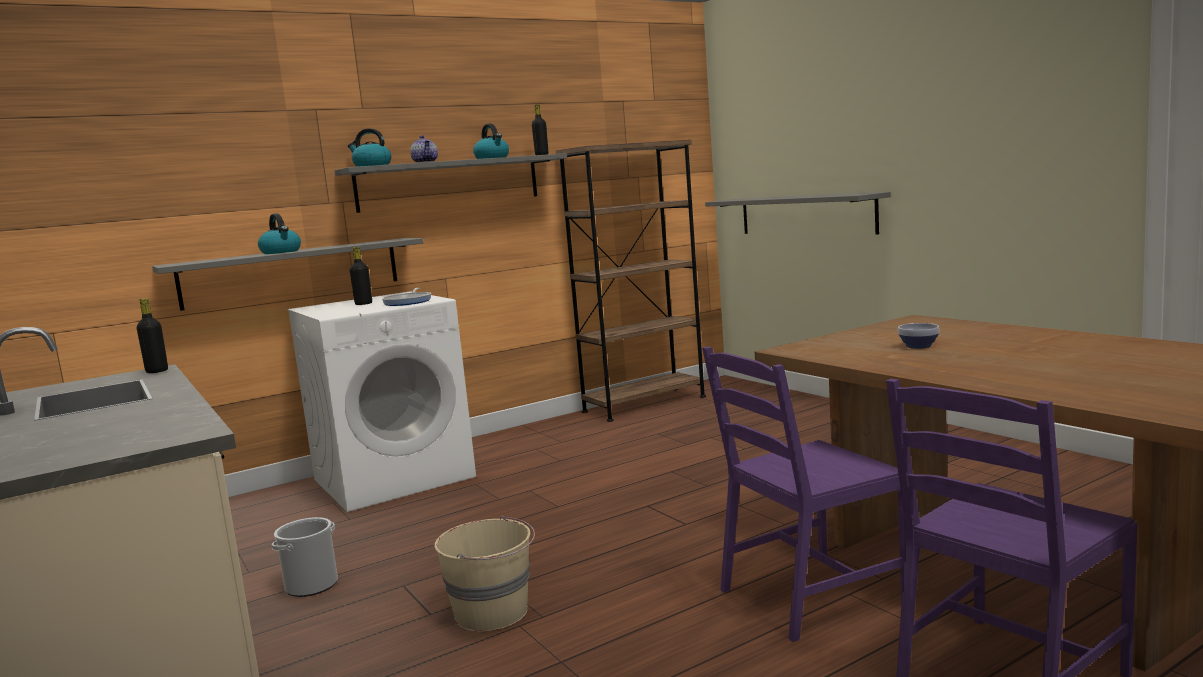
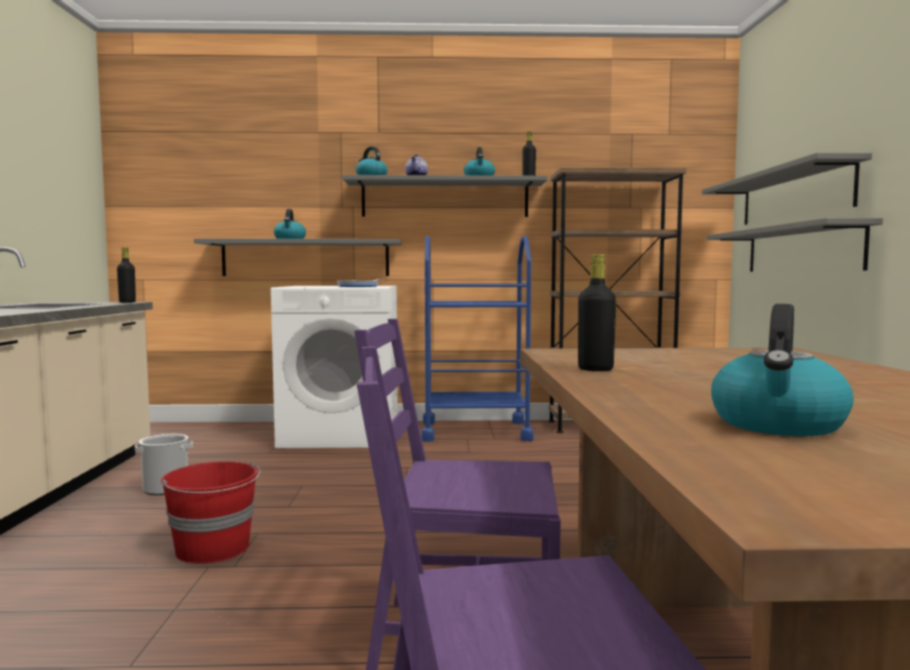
camera: 30 degrees right, 5 degrees down
(363, 304) = (336, 286): black bottle -> black bottle (595, 369)
(493, 612) = (214, 549): beige bucket -> red bucket
(529, 439) = (475, 431): none -> blue cart
(791, 165) = (793, 195): none -> grey shelf
(917, 346) = (689, 365): bowl -> none
(1089, 380) = (778, 425): none -> kettle

